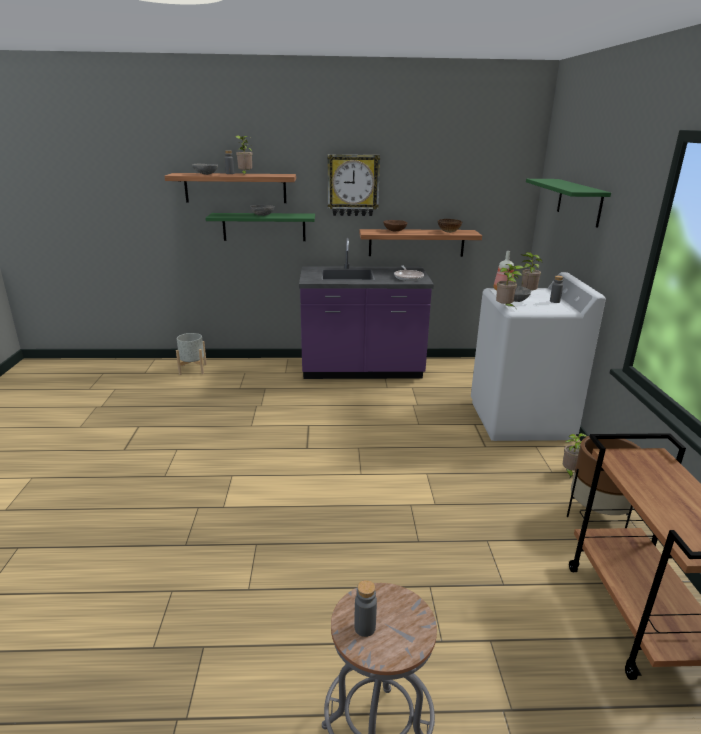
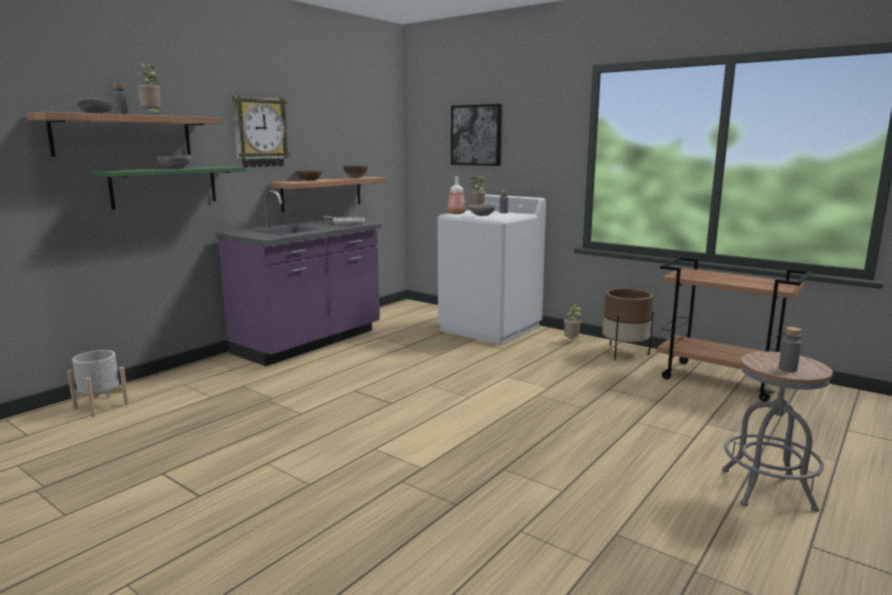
camera: 50 degrees left, 10 degrees down
(505, 308) = (492, 218): potted plant -> none
(579, 202) = (476, 135): green shelf -> picture

